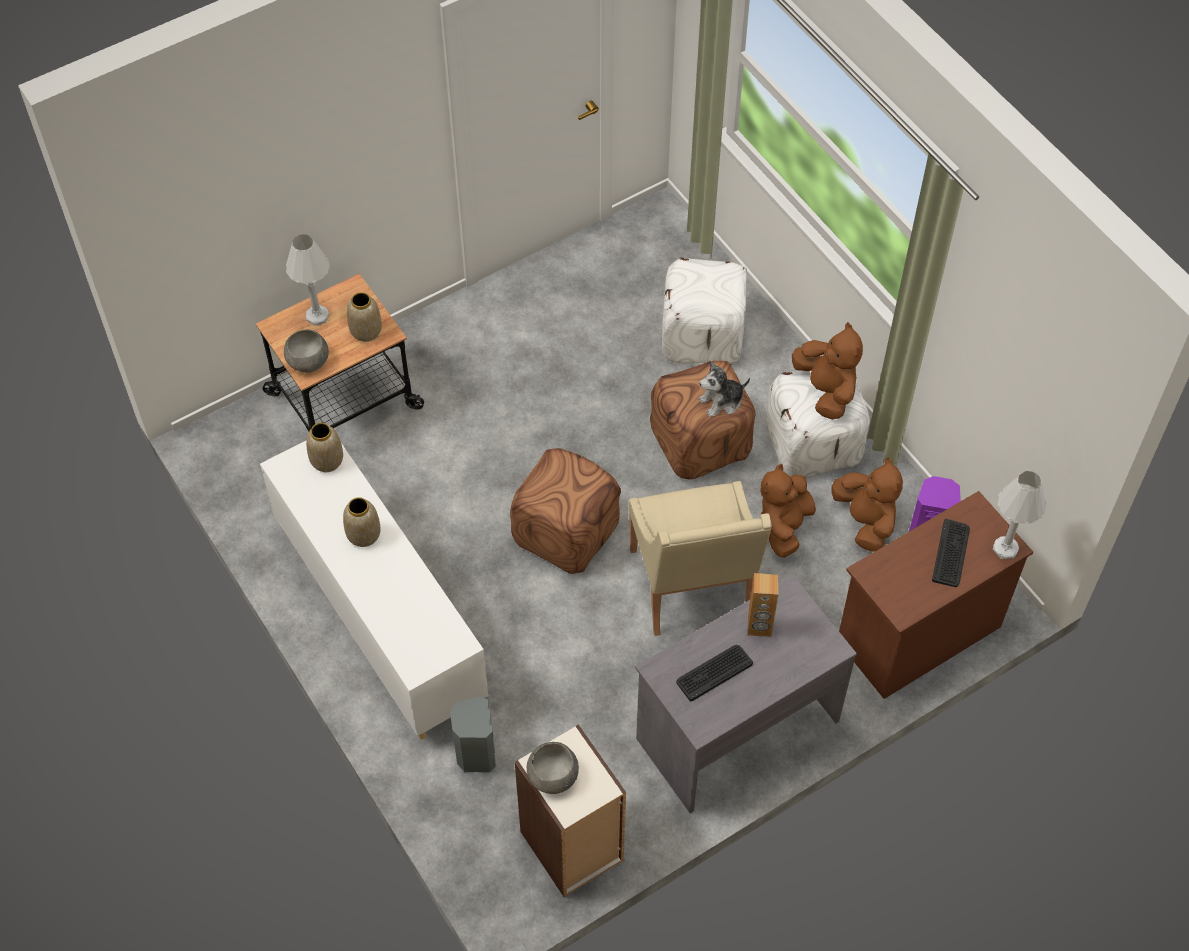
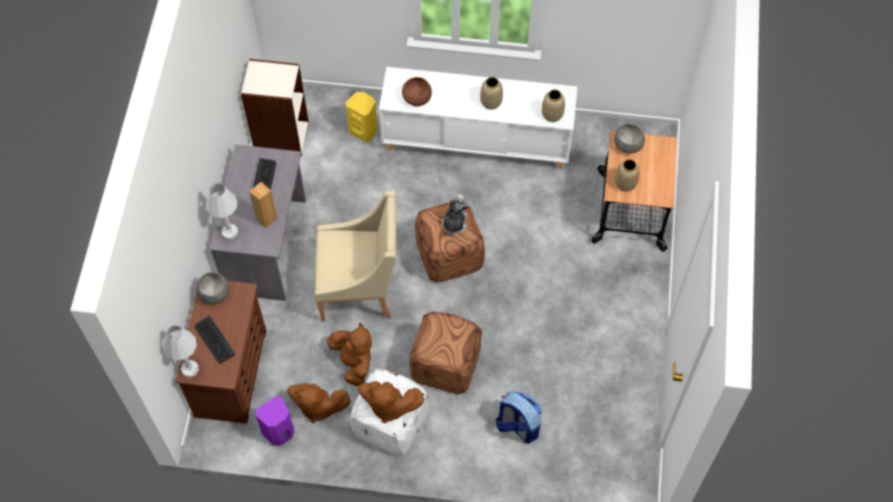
camera: 130 degrees right, 5 degrees up
(317, 316) = (656, 168): white table lamp -> white table lamp (229, 232)
(428, 618) = (417, 98): none -> brown bowl
(475, 754) = (364, 130): grey speaker -> yellow speaker
(553, 776) = (276, 73): grey bowl -> grey bowl (214, 293)
(693, 587) = (360, 288): beige armchair -> beige armchair turned 150 degrees clockwise
(702, 337) = (517, 426): white ottoman -> backpack
(721, 401) = (432, 344): plush toy -> plush toy (454, 223)

